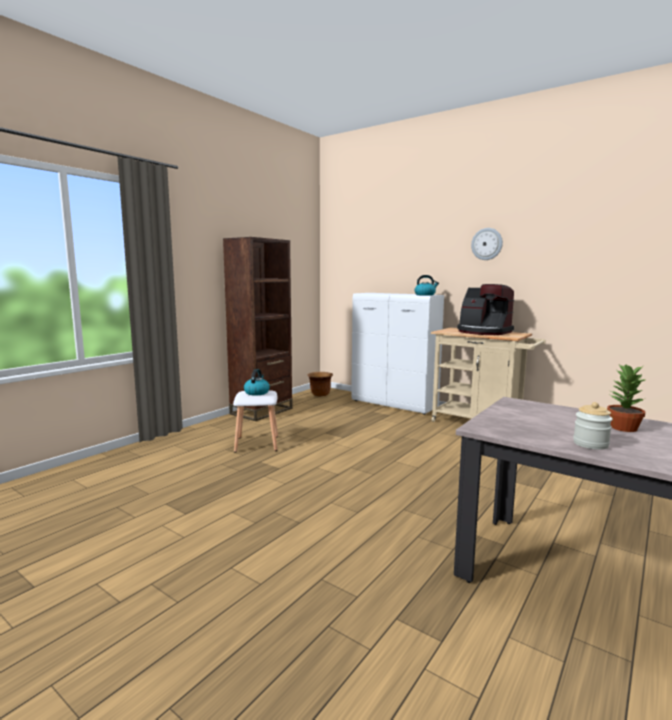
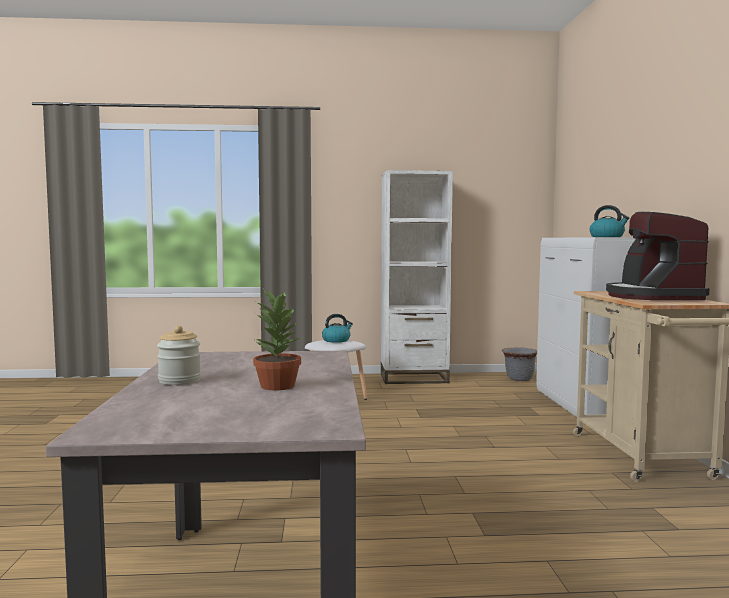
camera: 50 degrees right, 5 degrees down
(262, 411) = (414, 378): brown bookcase -> white bookcase
(320, 394) = (519, 379): brown planter -> grey planter
(487, 244) = (694, 145): wall clock -> none

